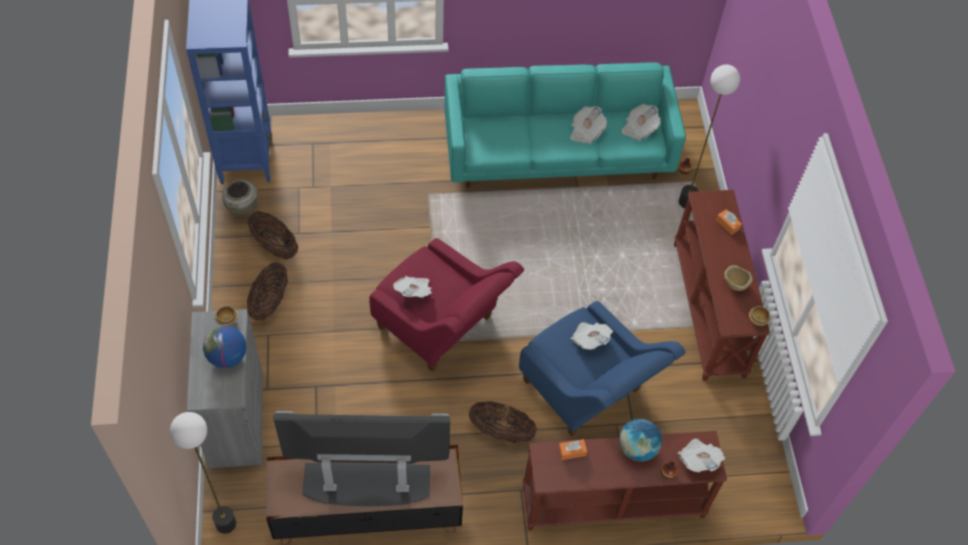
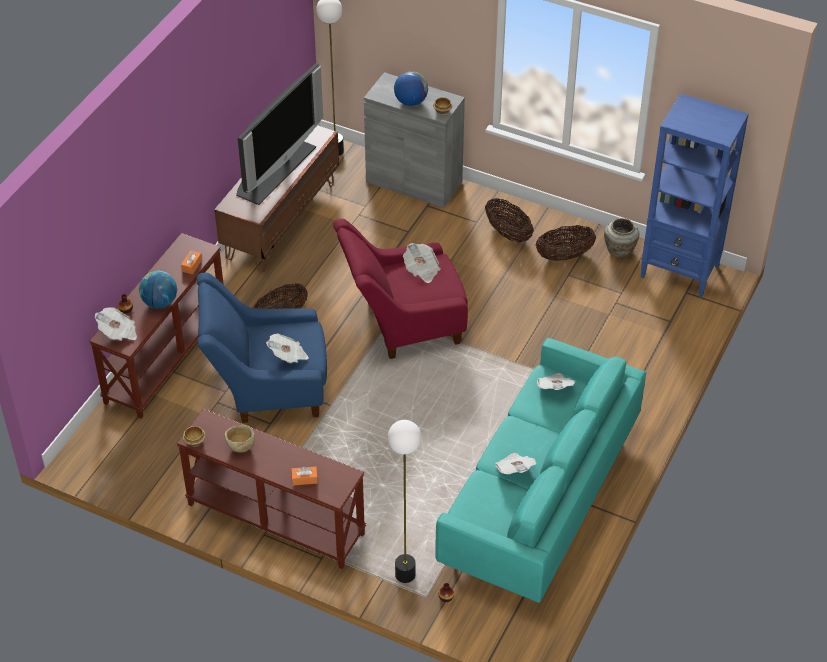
camera: 125 degrees right, 10 degrees down
(638, 128) = (489, 516): newspaper -> newspaper (555, 388)

